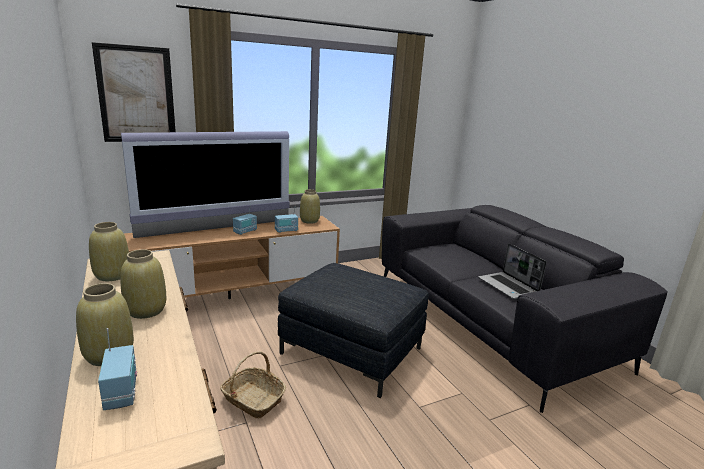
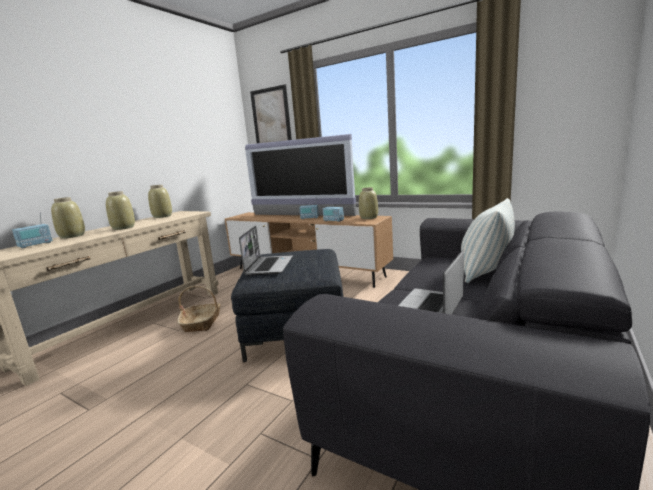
camera: 60 degrees right, 5 degrees down
(353, 296) = (269, 266): none -> laptop
(467, 253) = (485, 272): none -> pillow

